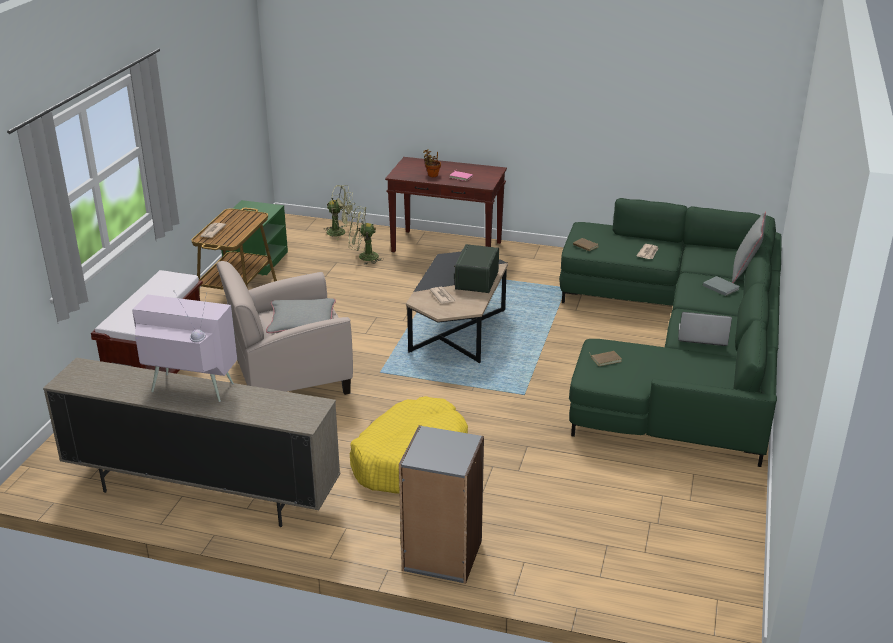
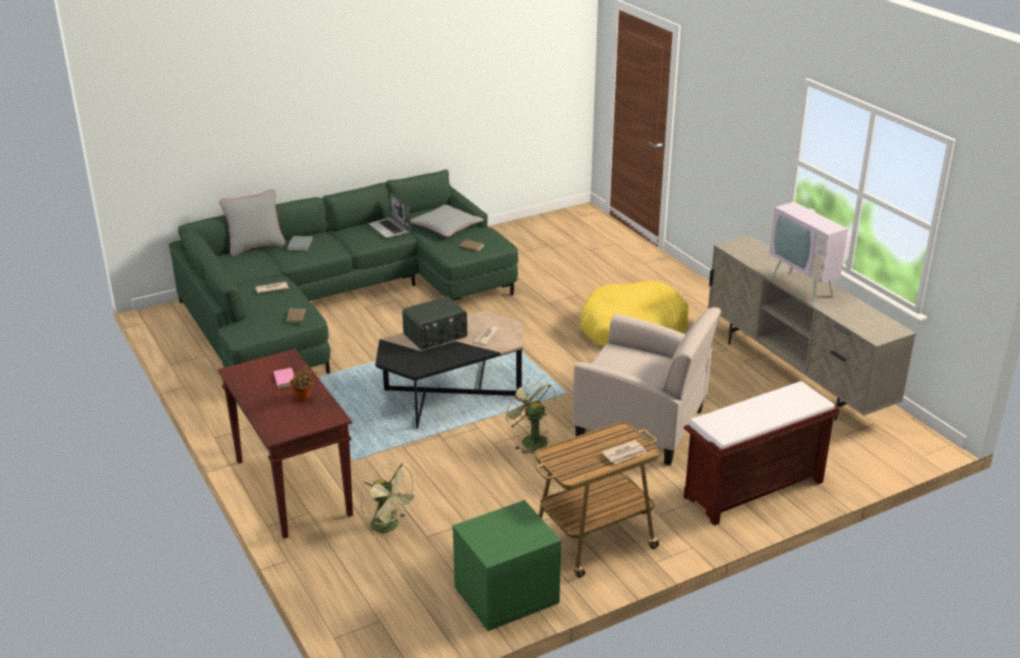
camera: 135 degrees left, 0 degrees up
(302, 322) = (632, 363): grey pillow -> grey pillow (446, 226)
(340, 233) = (350, 586): green fan -> green fan (530, 440)
(442, 556) = (682, 282): grey bookcase -> none

